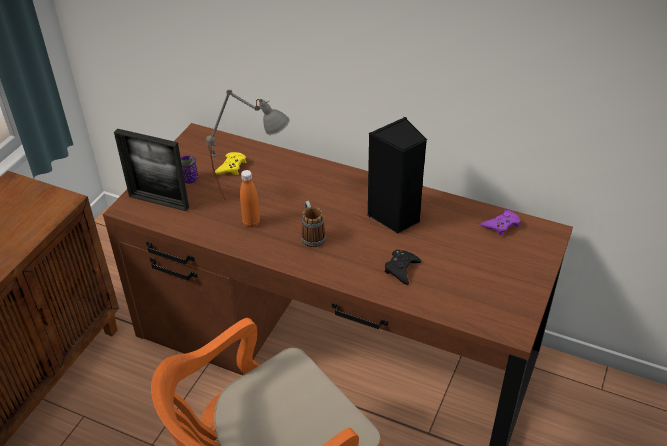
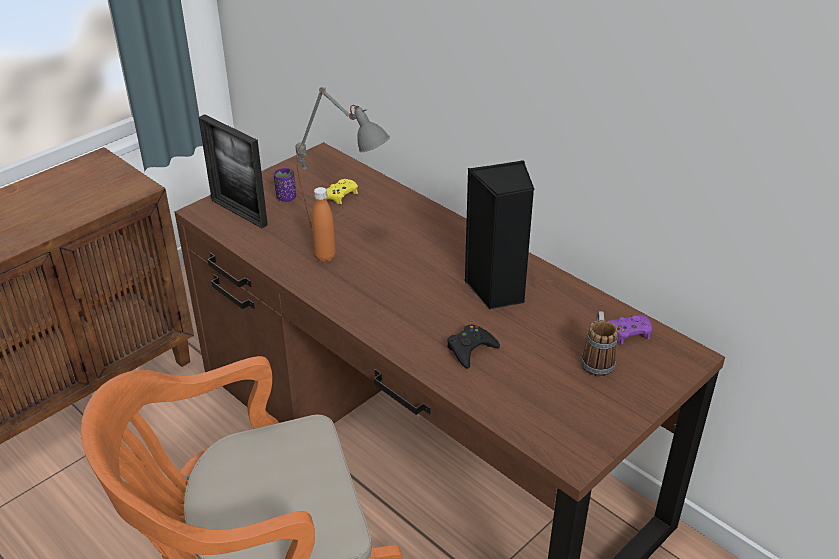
camera: 20 degrees right, 5 degrees down
(311, 235) = (385, 286): mug -> mug (597, 360)

